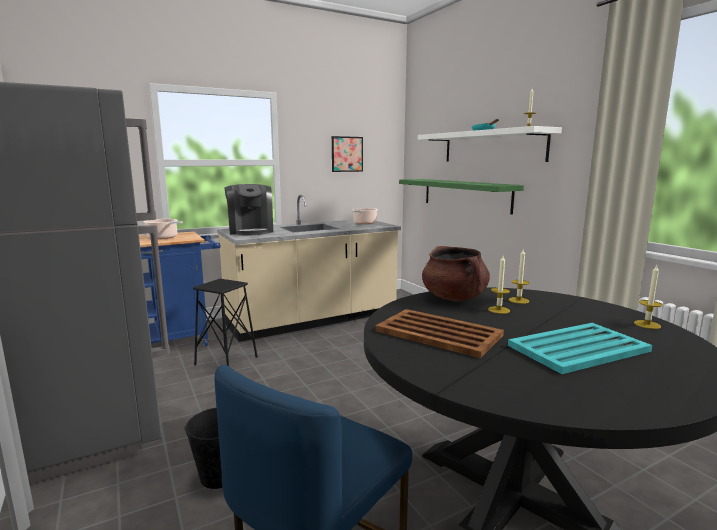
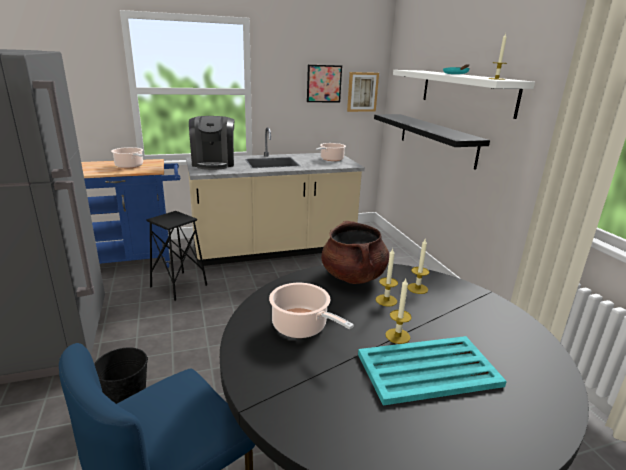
camera: 10 degrees right, 10 degrees up
(382, 161) = (362, 92): none -> picture
(439, 333) = (302, 327): brown tray -> cooking pot
(465, 194) = (436, 139): green shelf -> black shelf
(647, 324) = (531, 344): candle -> candle (397, 336)

